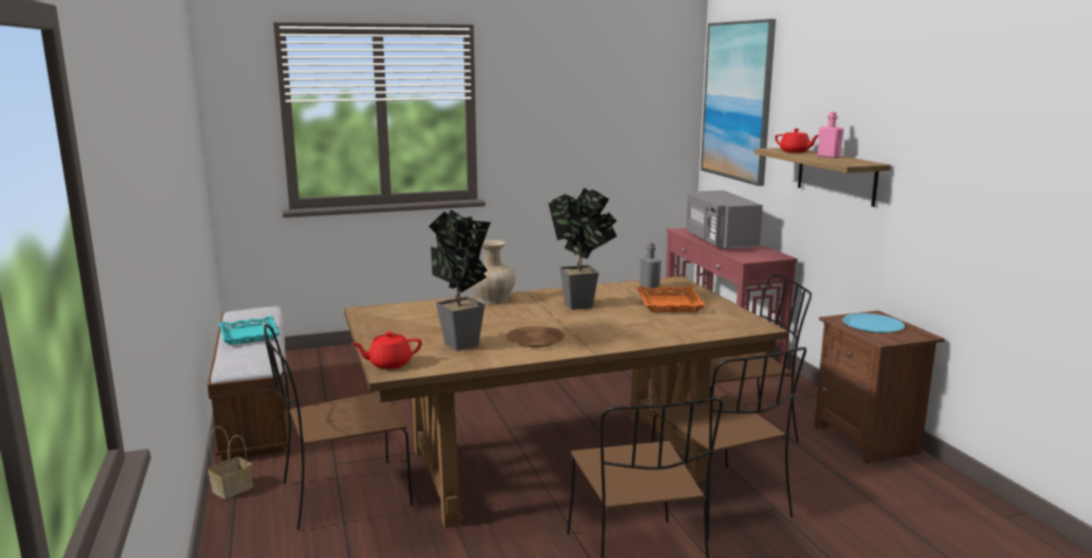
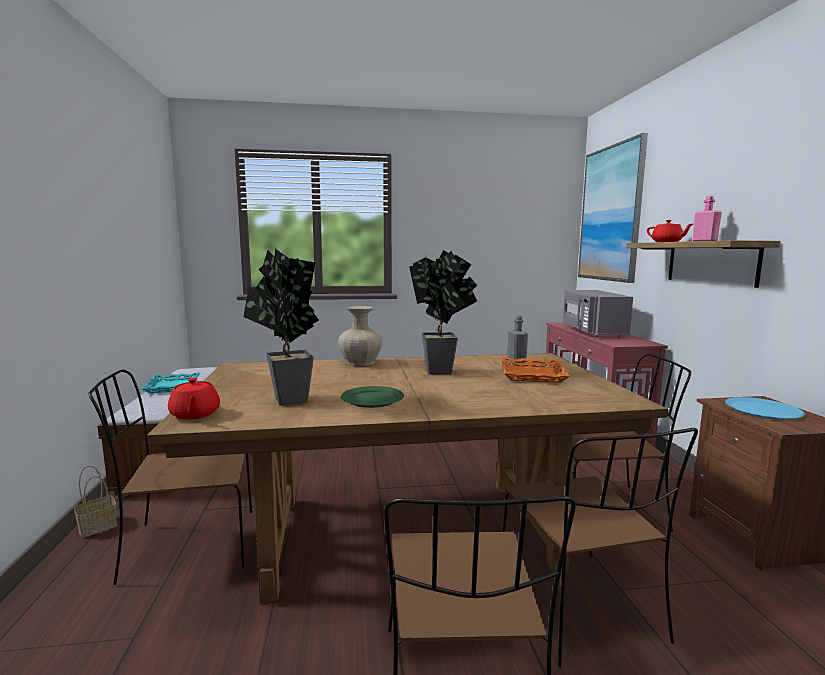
camera: 10 degrees right, 5 degrees down
(389, 364) = (195, 415): red teapot -> red teapot turned 105 degrees counterclockwise
(535, 339) = (372, 399): brown plate -> green plate

